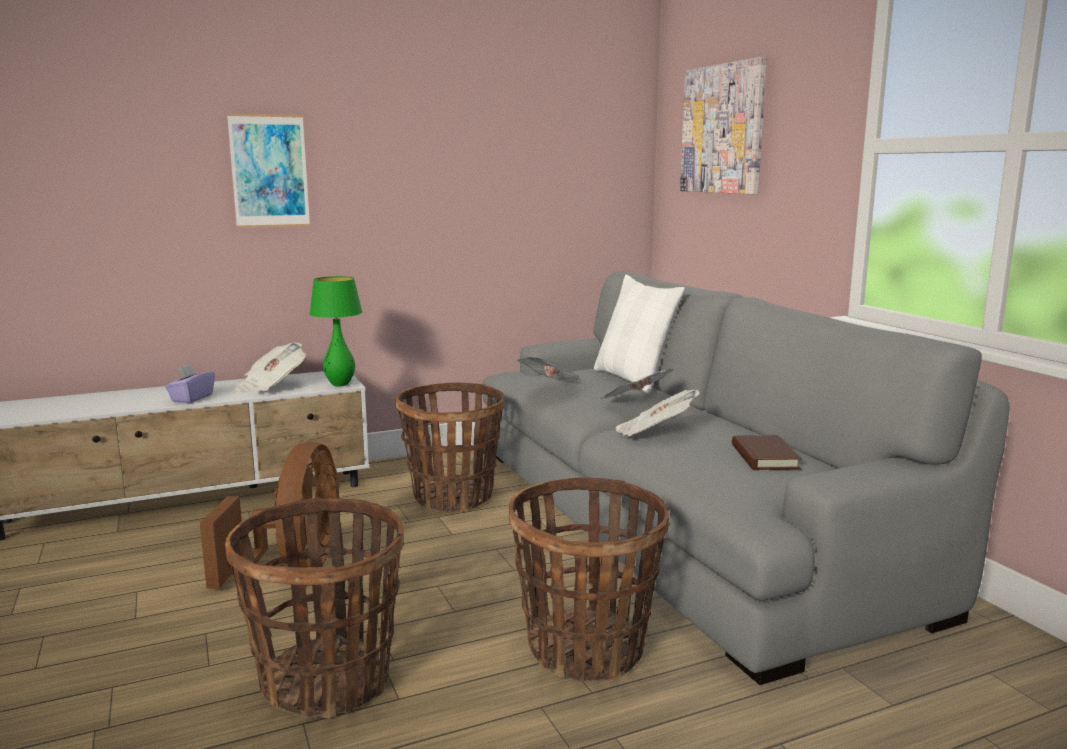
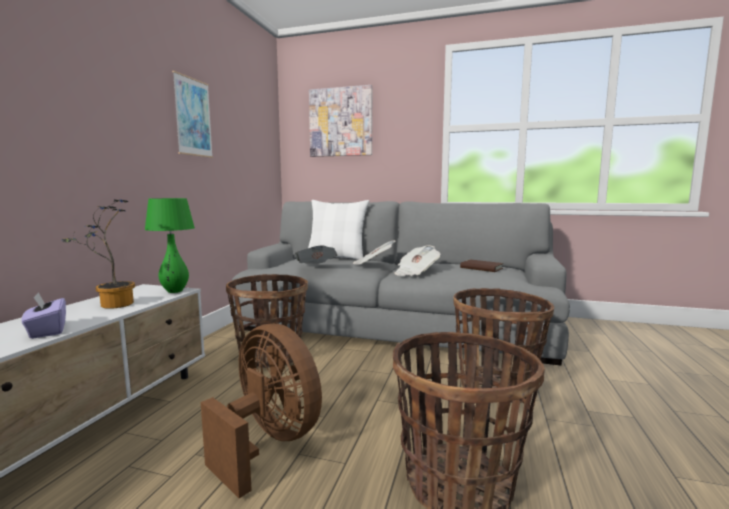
camera: 50 degrees left, 5 degrees down
(269, 171) = (68, 98): picture -> picture (193, 117)
(271, 386) = (112, 305): newspaper -> potted plant

